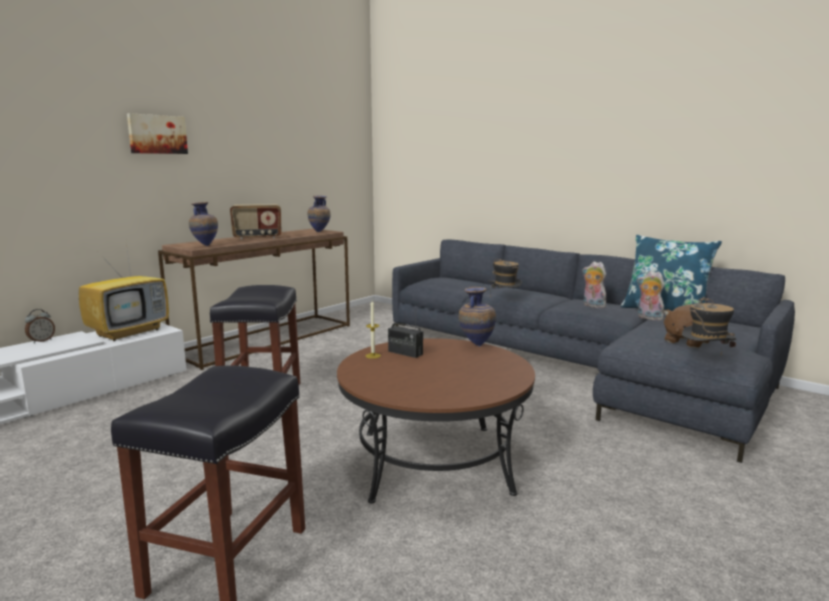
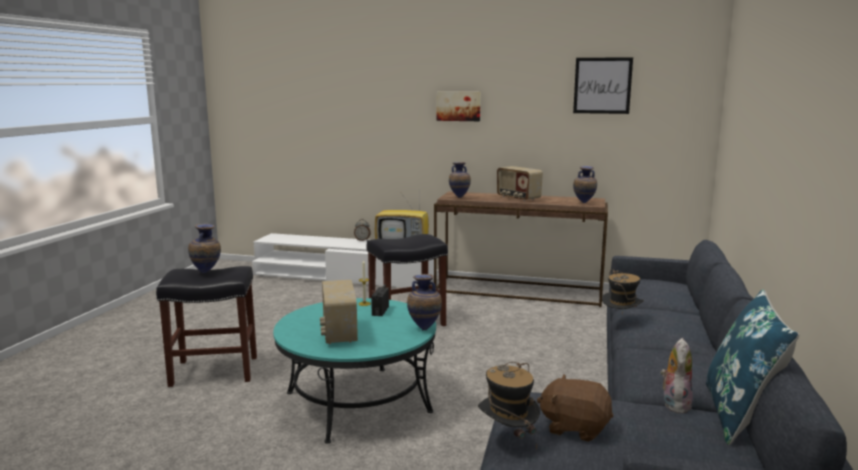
camera: 65 degrees right, 0 degrees up
(209, 391) = (207, 273): none -> vase
(295, 118) = (602, 85): none -> picture
(434, 461) = (358, 402): brown coffee table -> turquoise coffee table
(457, 377) = (338, 333): none -> radio
(592, 306) = (665, 364): plush toy -> none

